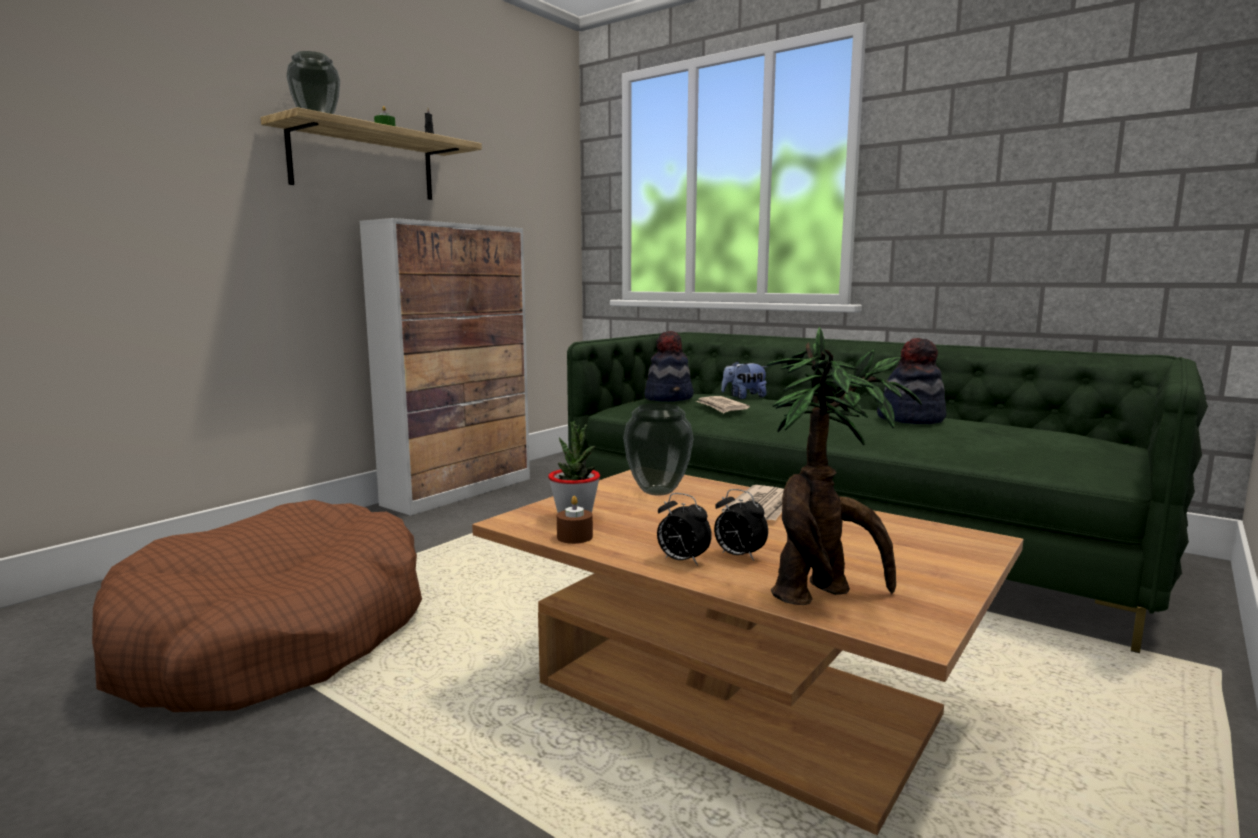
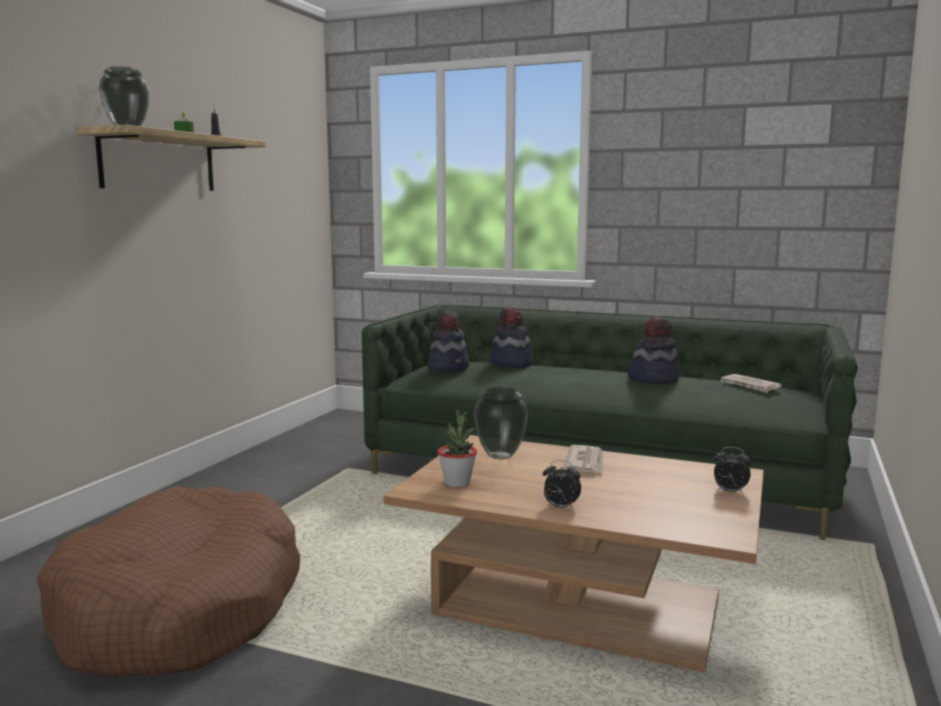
camera: 15 degrees left, 0 degrees up
(460, 491) = (249, 463): cabinet -> none
(574, 537) = (471, 498): brown candle -> none
(721, 407) = (500, 375): newspaper -> newspaper (750, 386)
(738, 556) = (595, 500): alarm clock -> alarm clock (729, 492)
(744, 397) = (511, 364): plush toy -> hat
(823, 595) = (665, 520): potted plant -> none

